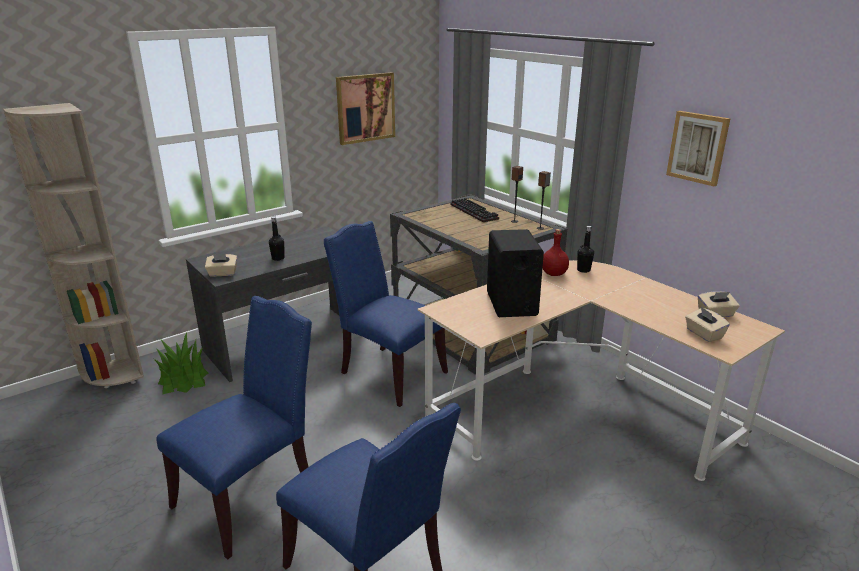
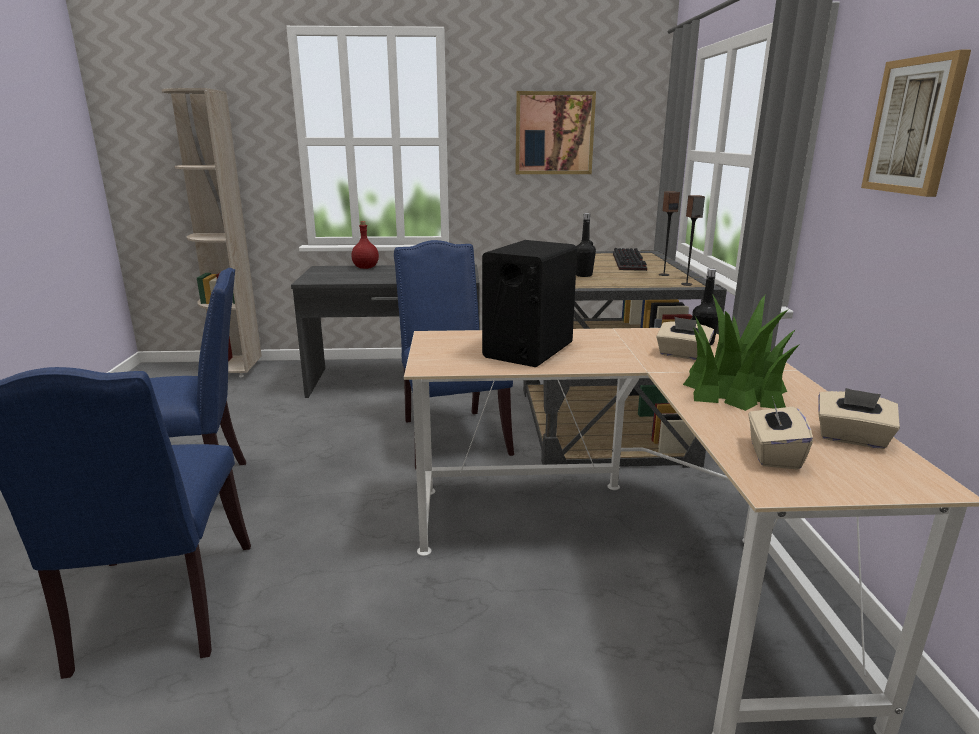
camera: 35 degrees right, 5 degrees down
(183, 379) = (277, 385): potted plant -> potted plant (735, 388)
(222, 273) = (315, 278): beige tissue box -> beige tissue box (682, 355)
(278, 258) = (381, 277): black bottle -> black bottle (583, 275)
(553, 273) = (649, 337): red bottle -> red bottle (366, 268)

